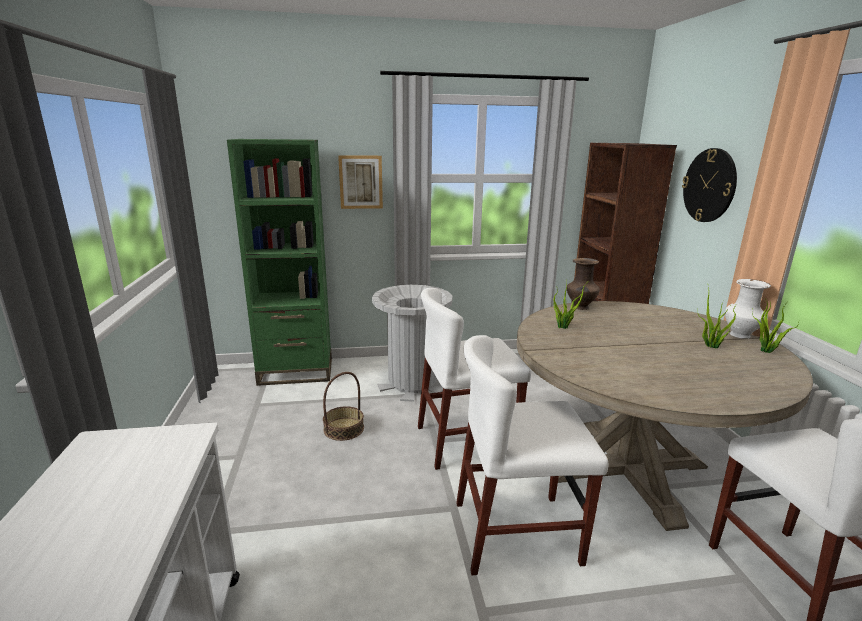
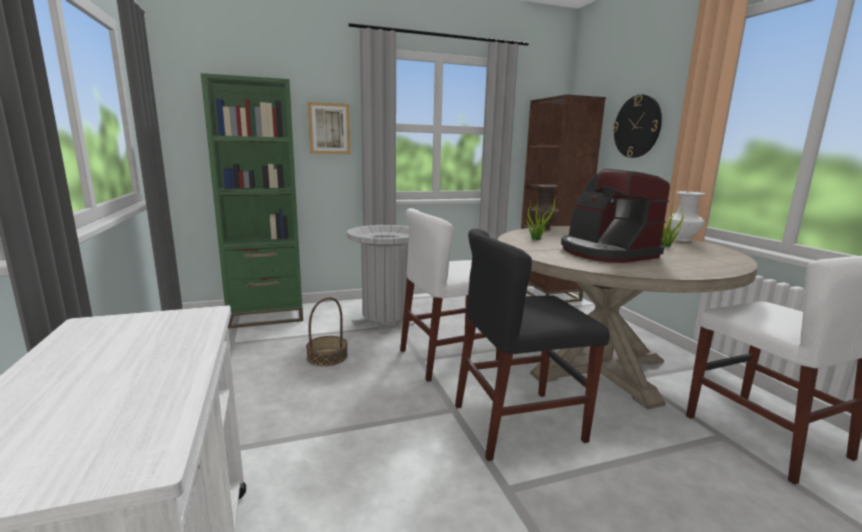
camera: 10 degrees left, 5 degrees down
(516, 532) = (518, 423): white chair -> black chair
(632, 356) = (606, 252): none -> coffee machine
(766, 351) = (708, 247): potted plant -> none

